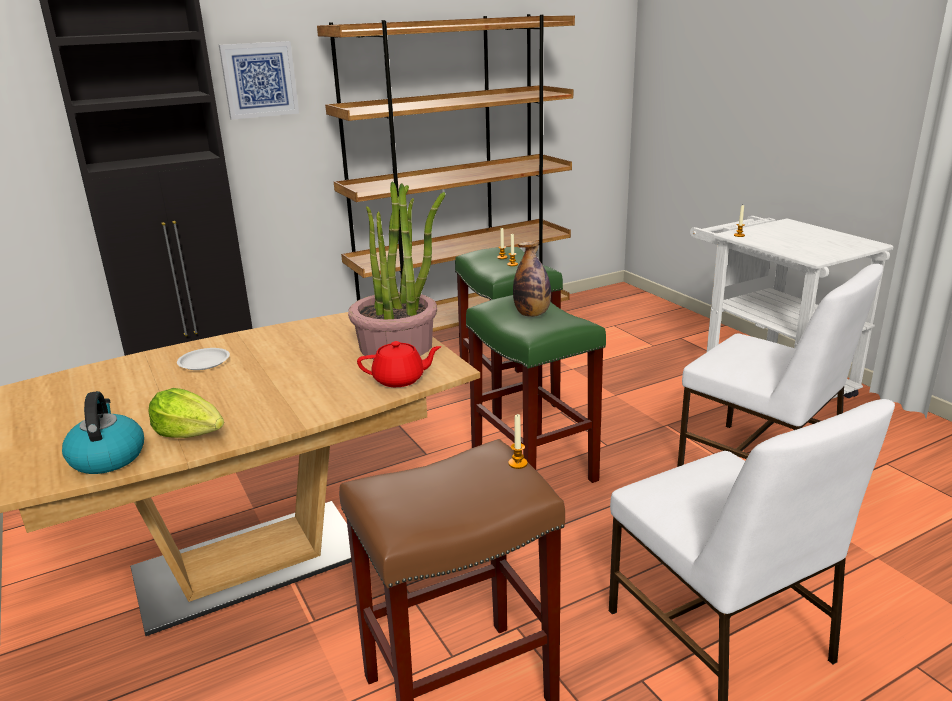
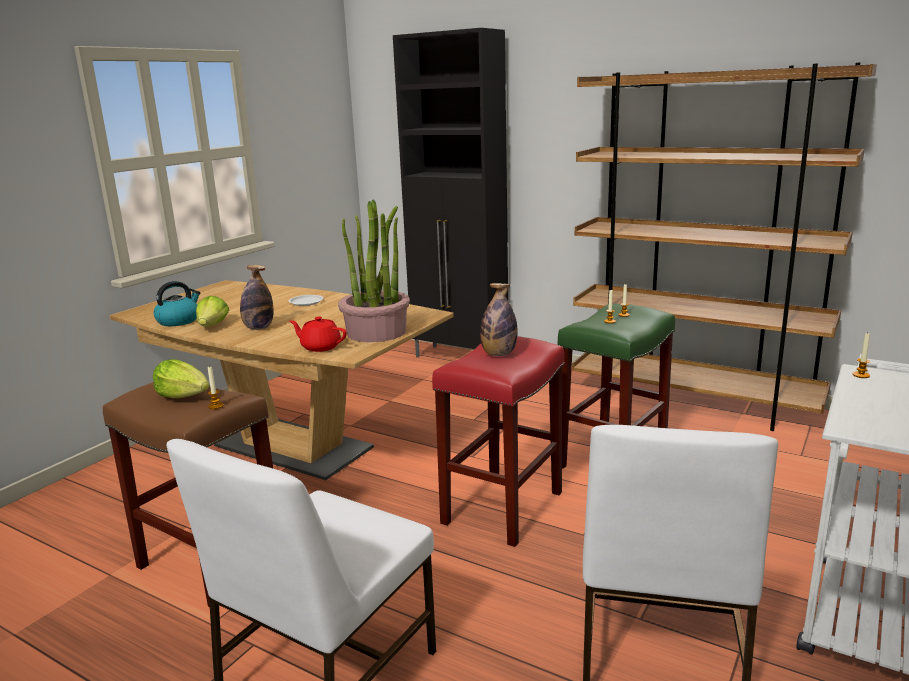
camera: 60 degrees right, 5 degrees down
(259, 80) = (552, 121): picture -> none
(260, 404) = (258, 328): none -> bottle
(400, 379) = (320, 347): red teapot -> red teapot turned 150 degrees clockwise
(449, 483) = (184, 396): none -> lettuce
(535, 467) = (502, 509): green stool -> red stool

